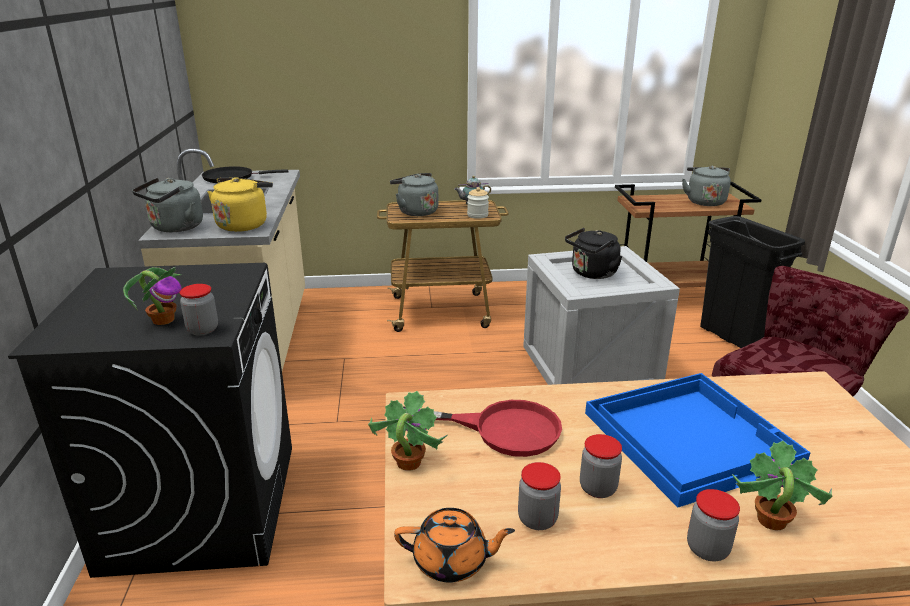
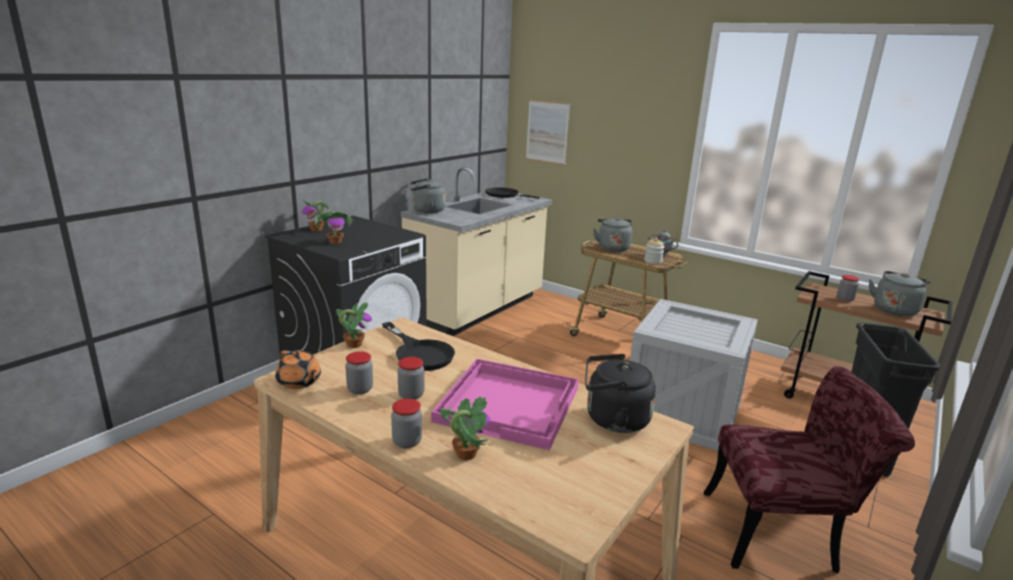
camera: 40 degrees right, 5 degrees down
(86, 311) = (317, 229): none -> potted plant
(203, 330) = (341, 250): jar -> jar (845, 299)
(244, 224) = (461, 218): yellow kettle -> none
(260, 78) = (547, 132): none -> picture
(501, 429) = (419, 353): red frying pan -> black frying pan
(592, 274) = (692, 327): black kettle -> black kettle (613, 419)
(690, 436) = (510, 404): blue tray -> pink tray

